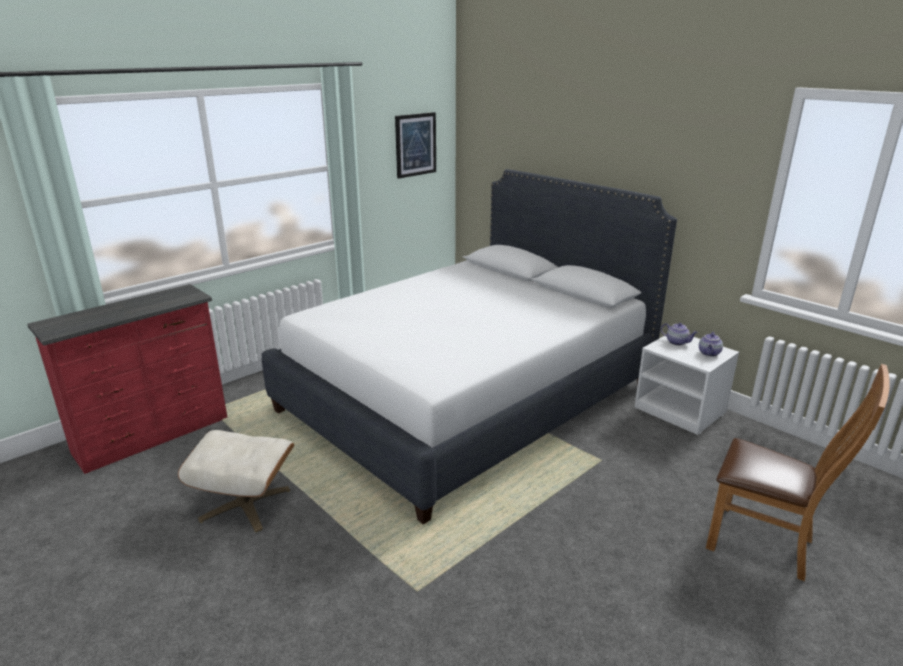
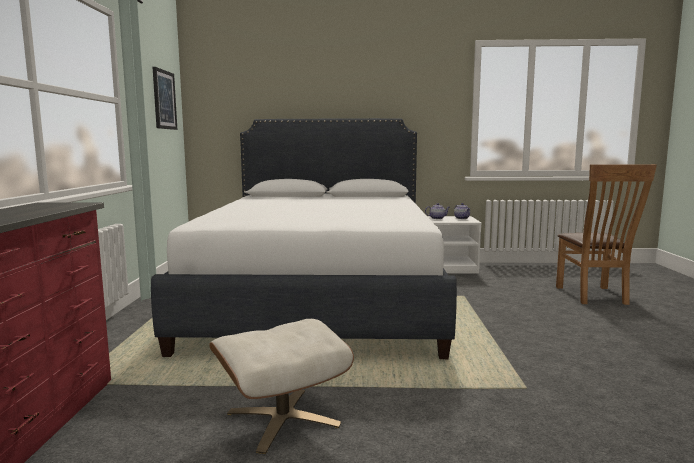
camera: 45 degrees left, 15 degrees down
(767, 544) = (594, 296): brown chair -> brown chair turned 105 degrees clockwise

